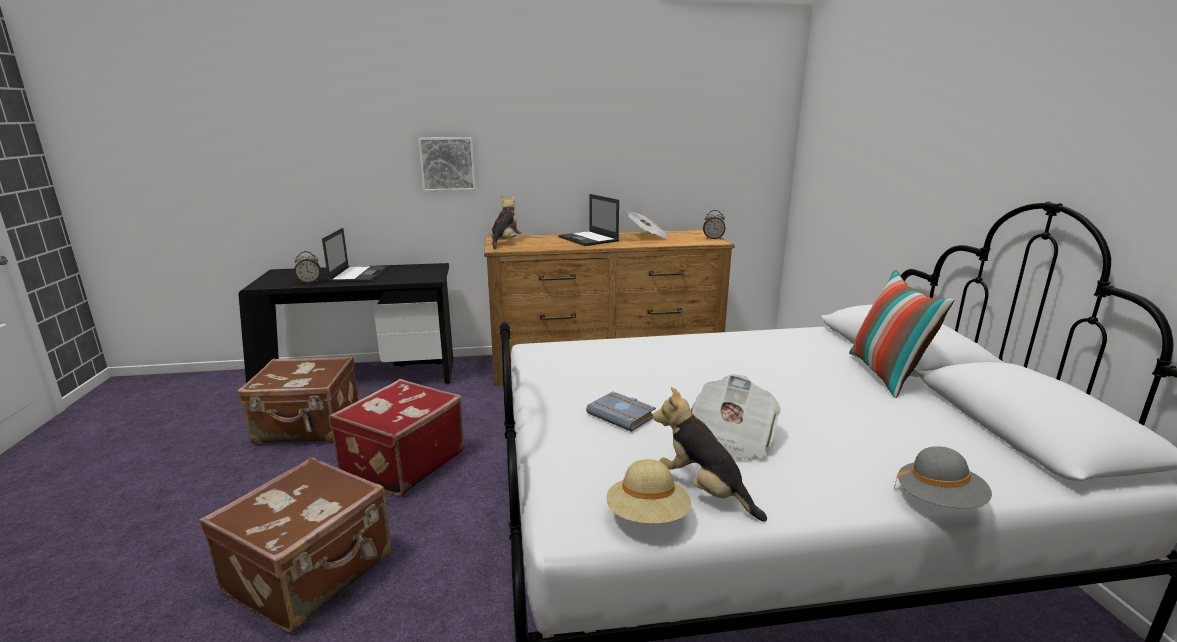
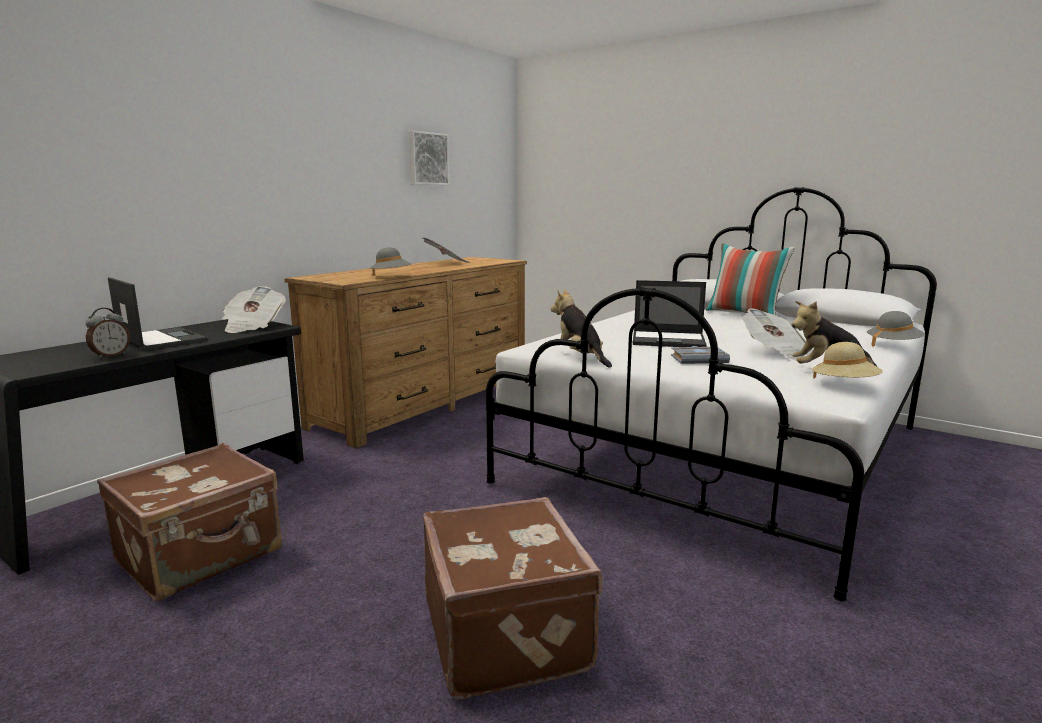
camera: 45 degrees left, 5 degrees down
(401, 463) = (398, 531): red suitcase -> none
(422, 274) = (253, 326): none -> newspaper
(447, 164) = (234, 187): picture -> picture (427, 159)
(505, 242) = (332, 278): plush toy -> plush toy (580, 357)
(545, 248) = (391, 276): none -> grey hat
(589, 239) = (403, 269): laptop -> laptop (669, 340)
(713, 238) = (499, 259): alarm clock -> none

